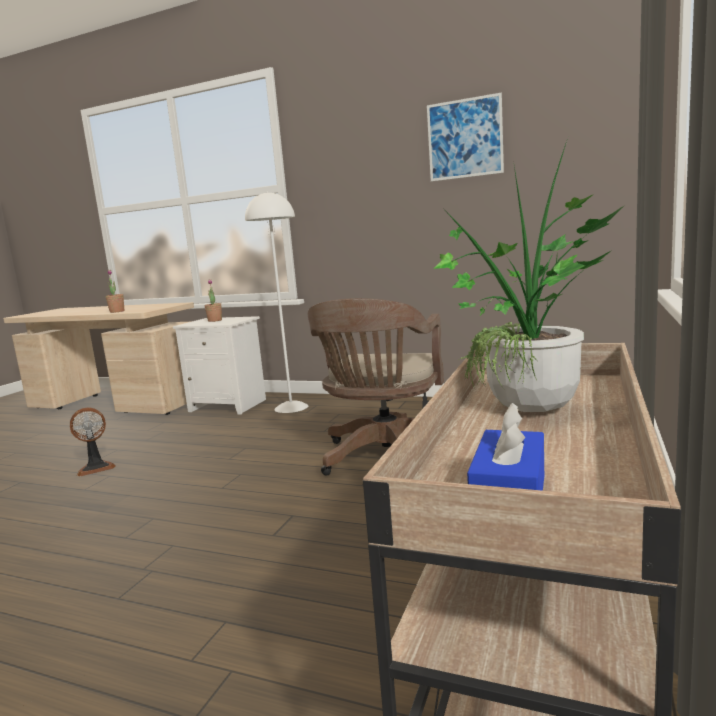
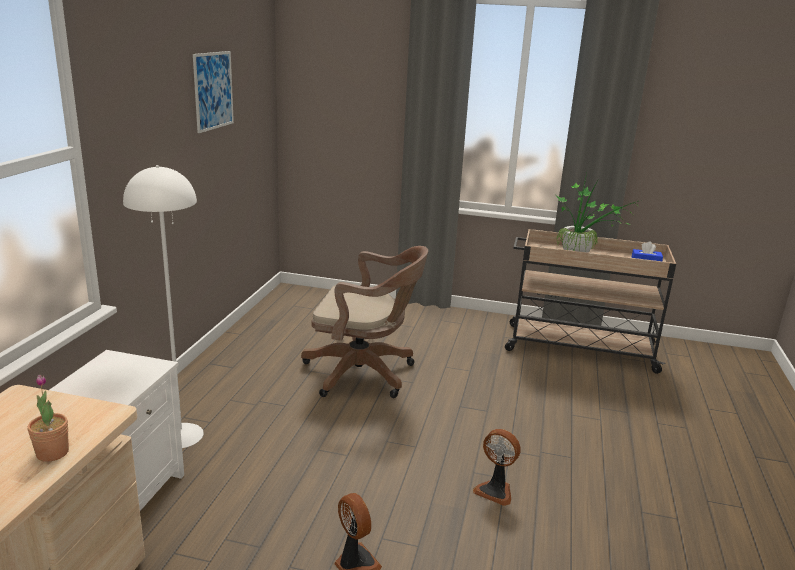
camera: 100 degrees left, 10 degrees up
(111, 529) = (495, 491): none -> fan
(215, 320) = (104, 382): potted plant -> none

